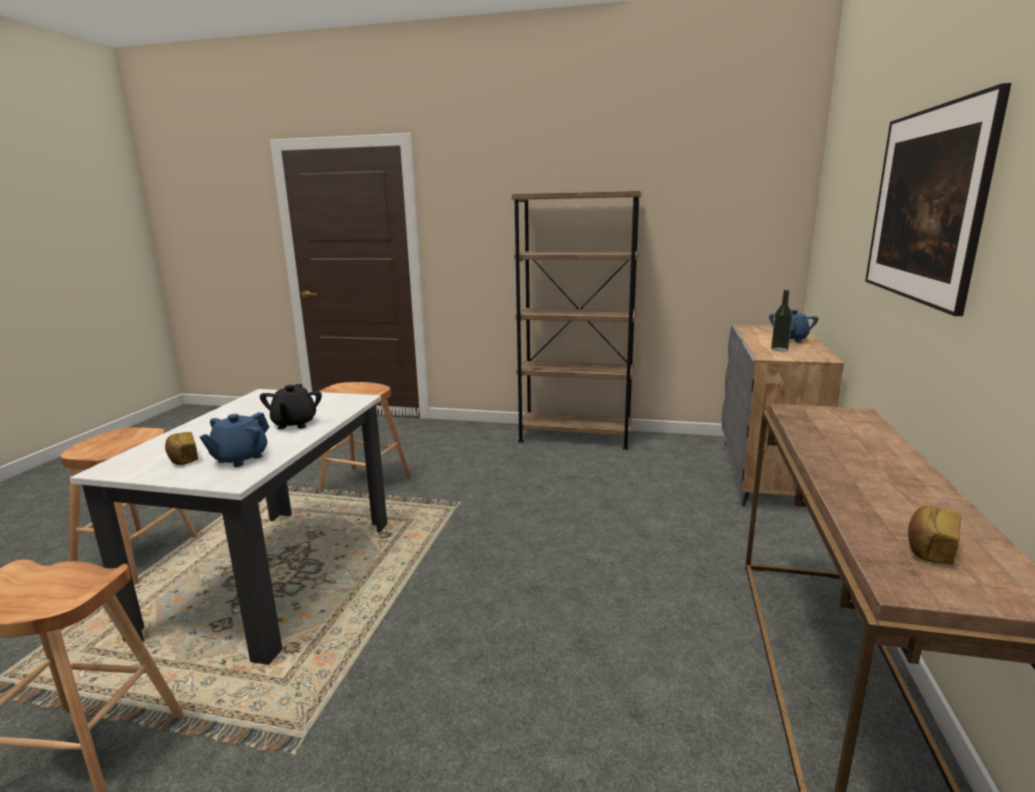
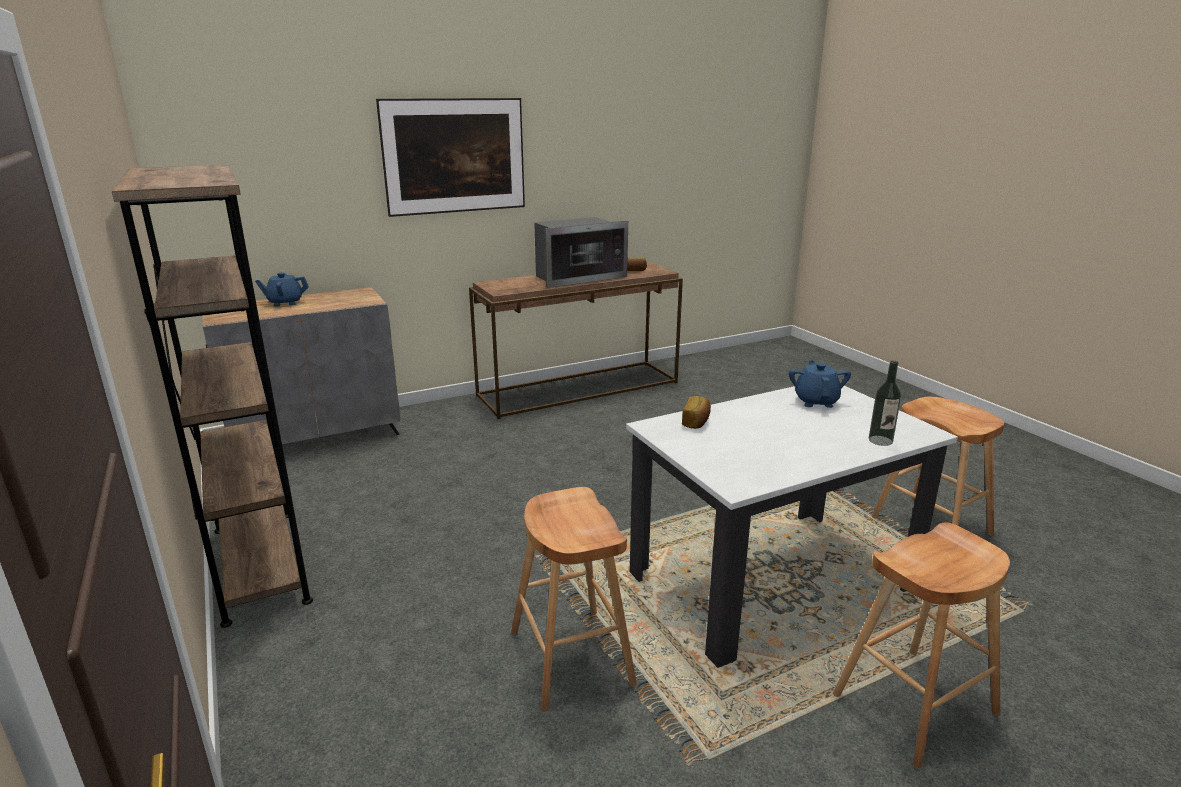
camera: 130 degrees left, 5 degrees up
(182, 459) = (861, 418): bread -> bread (696, 422)
(239, 458) = (816, 401): blue teapot -> blue teapot turned 75 degrees counterclockwise
(294, 424) = (747, 419): black teapot -> none
(779, 349) = (336, 301): bottle -> bottle (880, 440)
(871, 473) = (577, 277): none -> microwave

